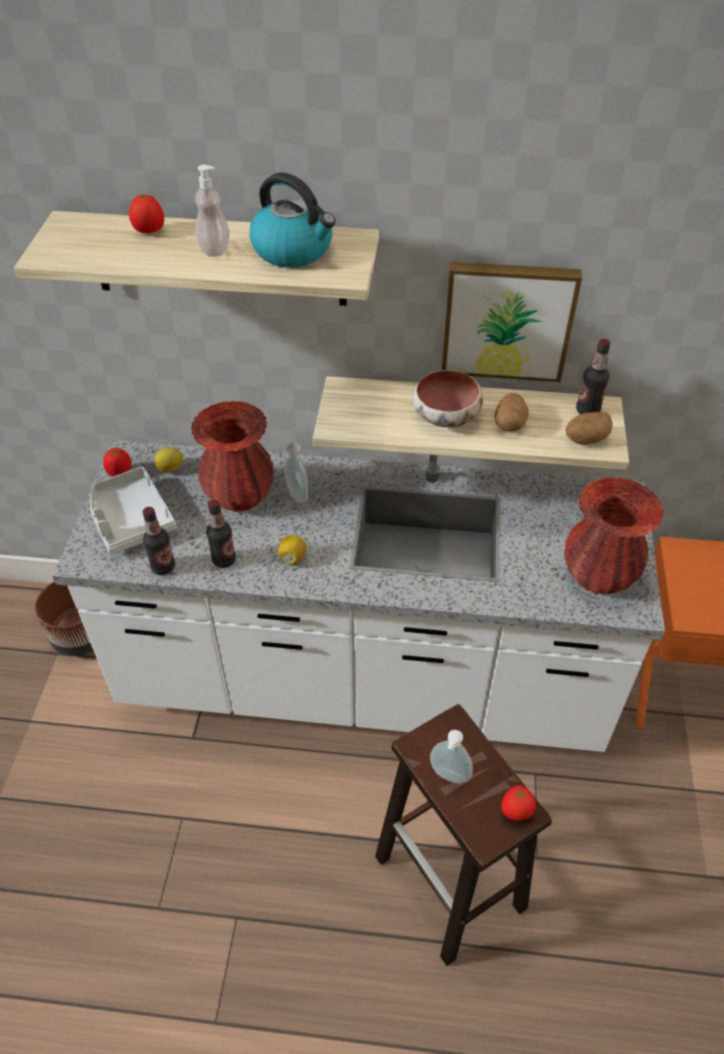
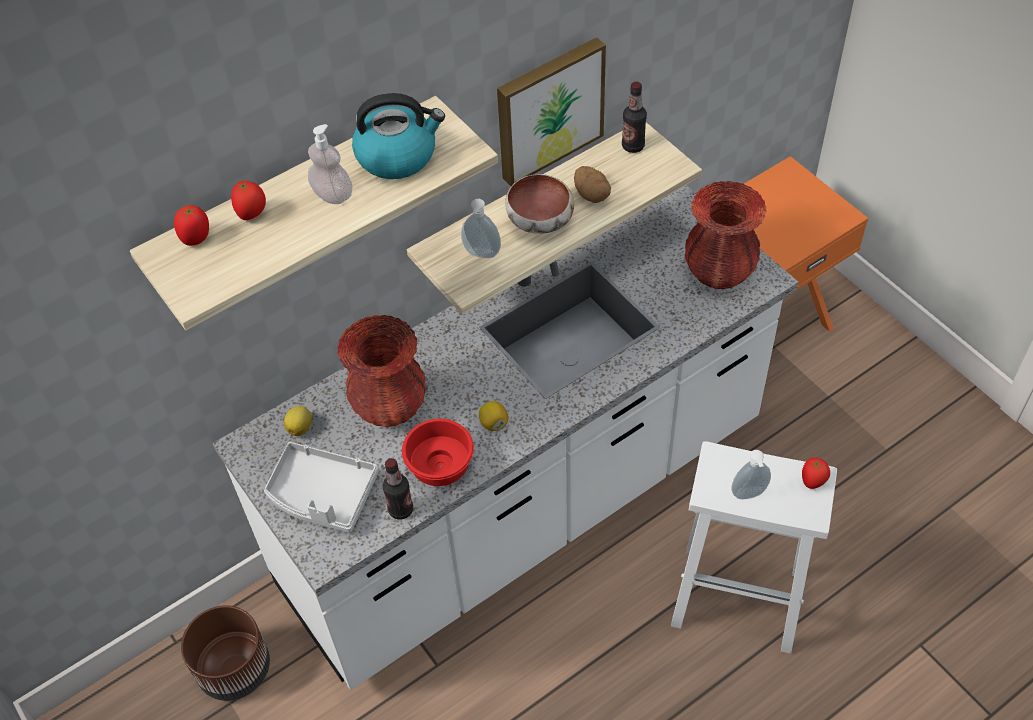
camera: 40 degrees left, 5 degrees up
(120, 473) = (259, 465): tomato -> tomato (196, 238)
(224, 560) = (442, 466): bottle -> red bowl
(296, 495) = (436, 373): soap dispenser -> soap dispenser (481, 255)
(451, 884) = (740, 597): brown stool -> white stool
(585, 439) = (656, 171): potato -> none

